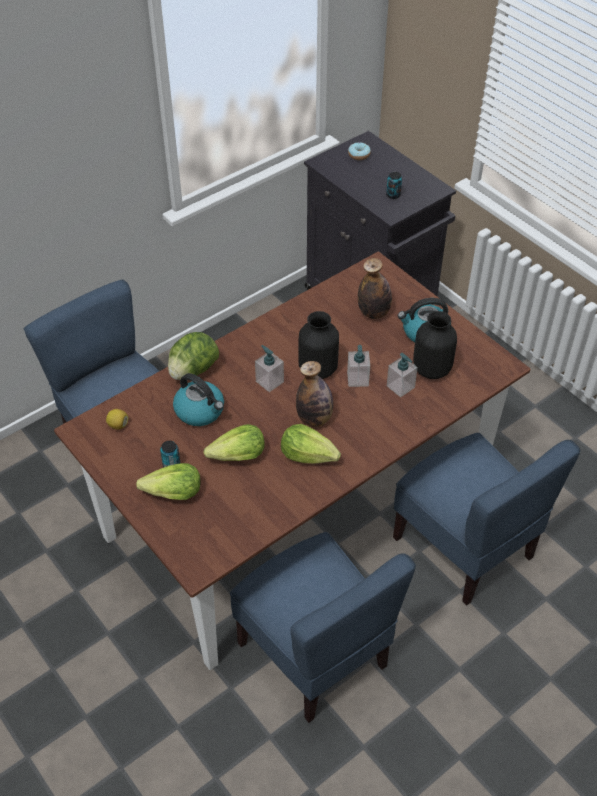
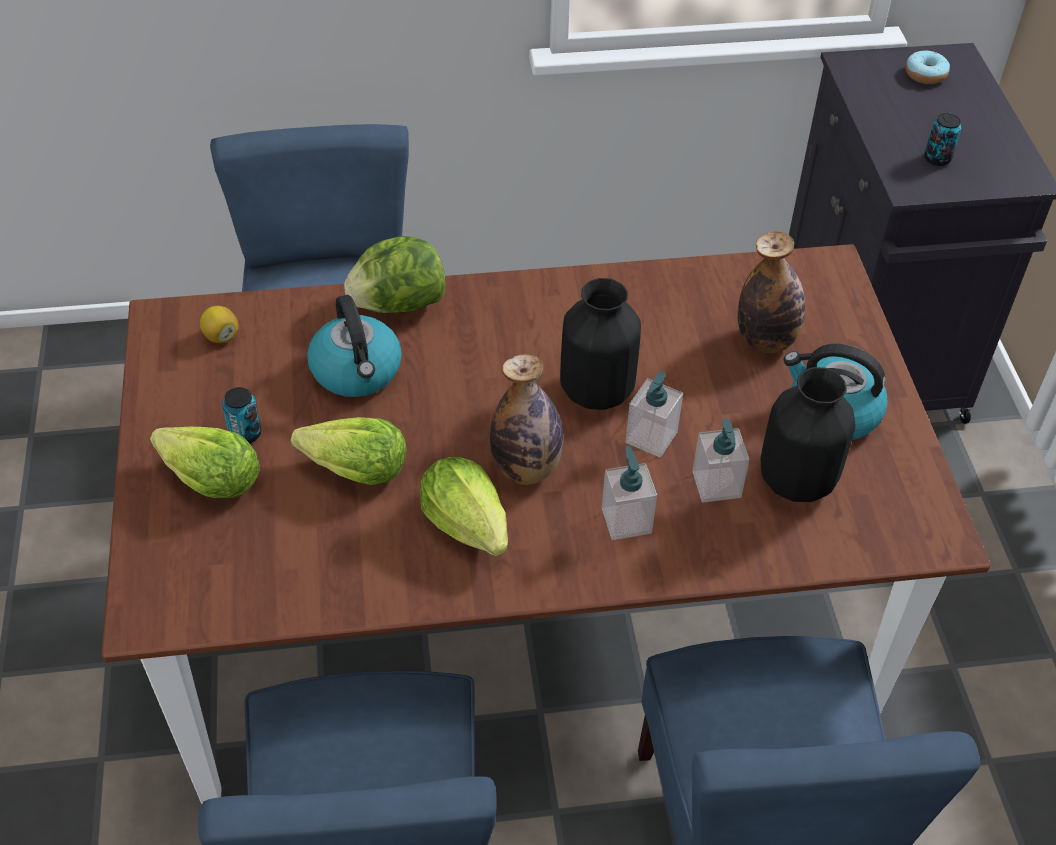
camera: 30 degrees right, 0 degrees up
(269, 381) = (501, 375): soap dispenser -> soap dispenser (626, 520)

